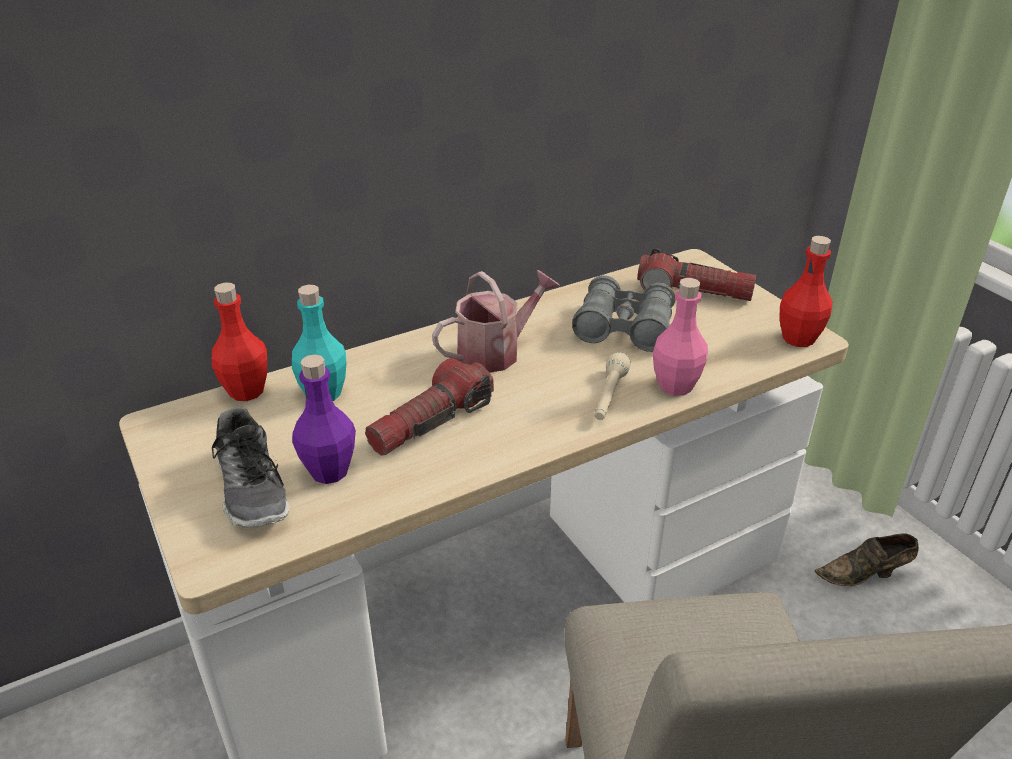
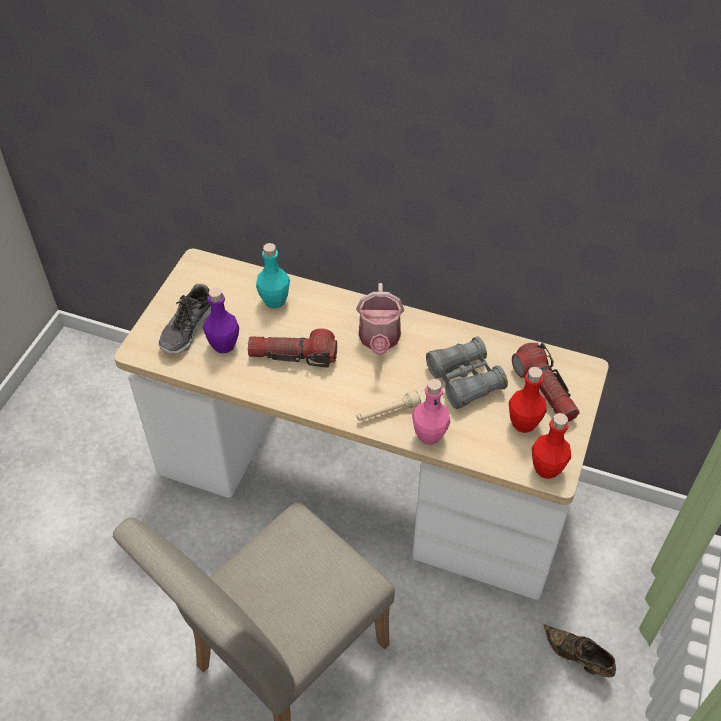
camera: 50 degrees right, 15 degrees up
(246, 391) = (248, 273): red bottle -> red bottle (523, 423)
(496, 352) = (379, 340): watering can -> watering can turned 75 degrees clockwise

